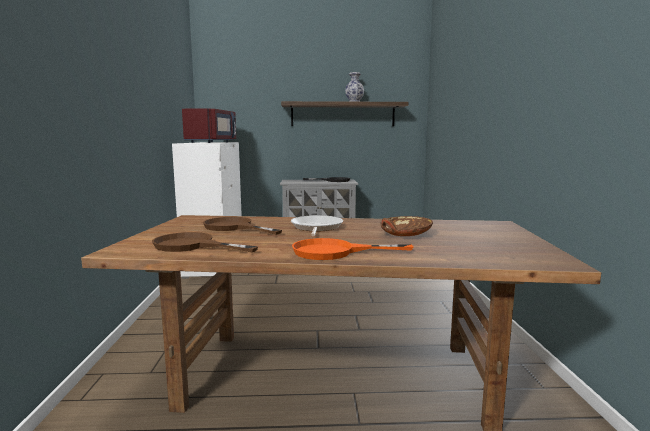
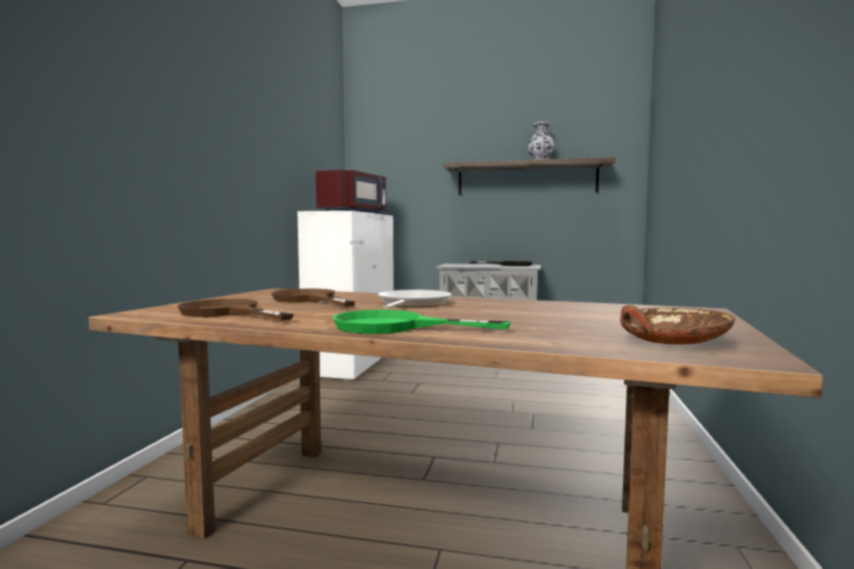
camera: 15 degrees right, 5 degrees down
(335, 252) = (395, 326): orange frying pan -> green frying pan
(405, 234) = (528, 314): brown bowl -> brown bowl (671, 341)

